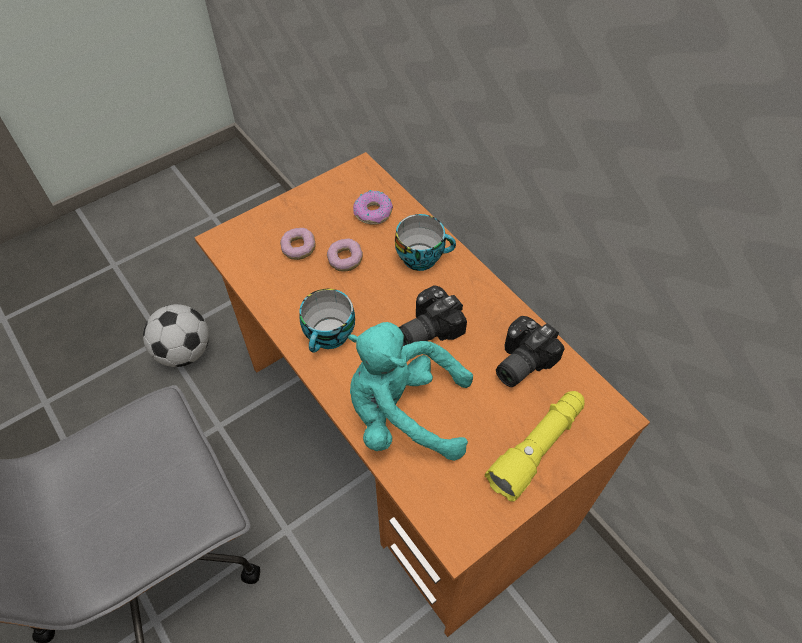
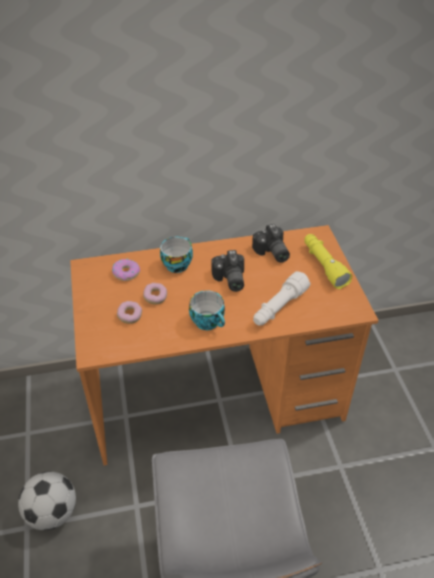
camera: 65 degrees left, 10 degrees down
(403, 414) = (279, 307): turquoise plush toy -> white flashlight

